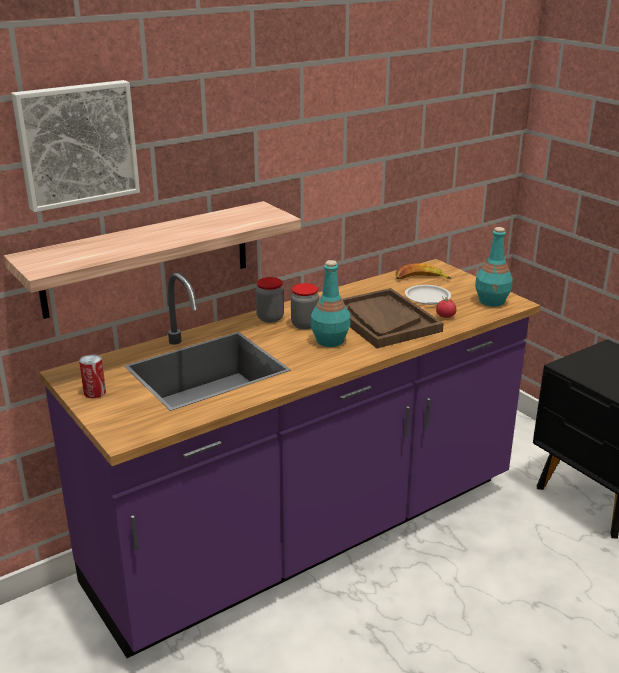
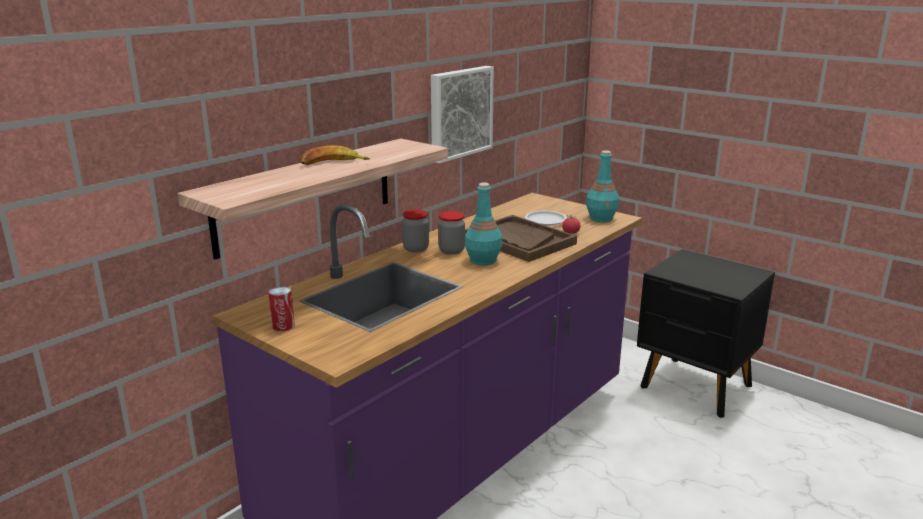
camera: 15 degrees left, 5 degrees down
(76, 144) = (244, 77): picture -> picture (459, 112)
(421, 279) = (530, 207): banana -> banana (333, 163)

